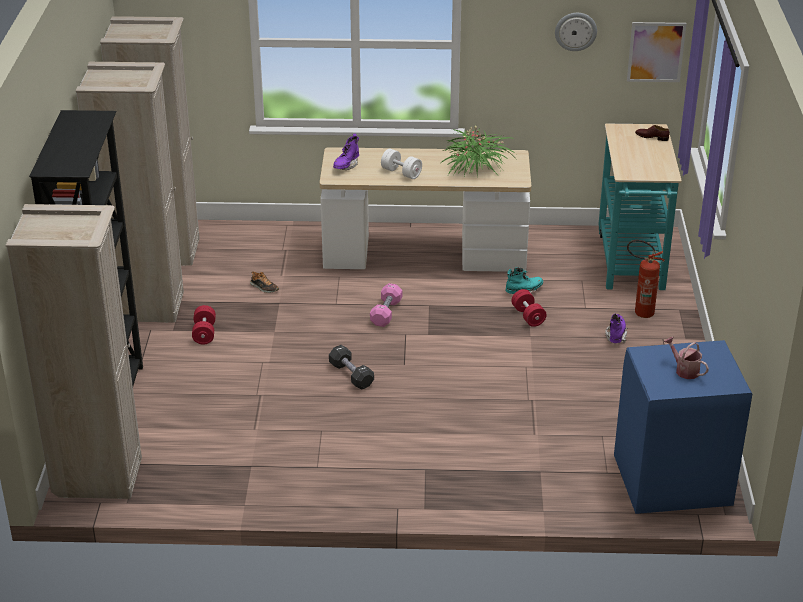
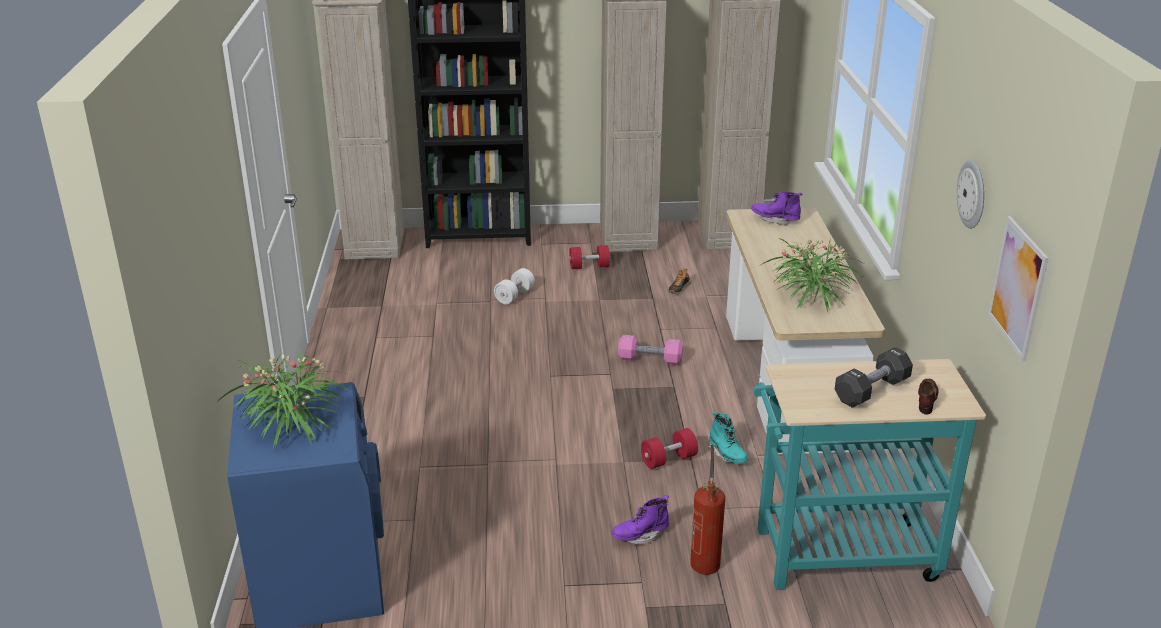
camera: 85 degrees right, 5 degrees down
(351, 375) = (527, 346): black dumbbell -> black dumbbell (871, 390)
(401, 173) = (773, 250): white dumbbell -> white dumbbell (514, 296)
(616, 335) = (640, 536): purple boot -> purple boot turned 150 degrees clockwise
(684, 370) = (291, 421): watering can -> potted plant

